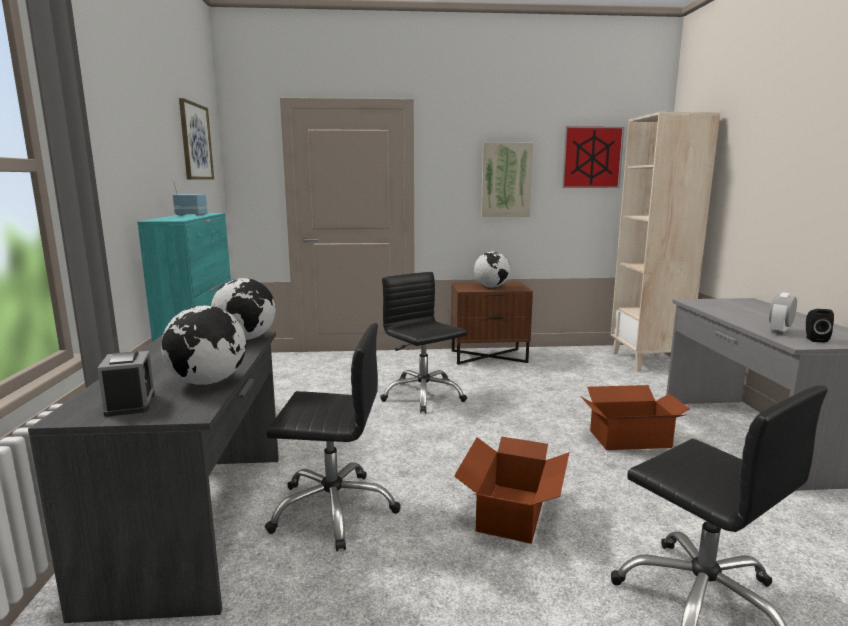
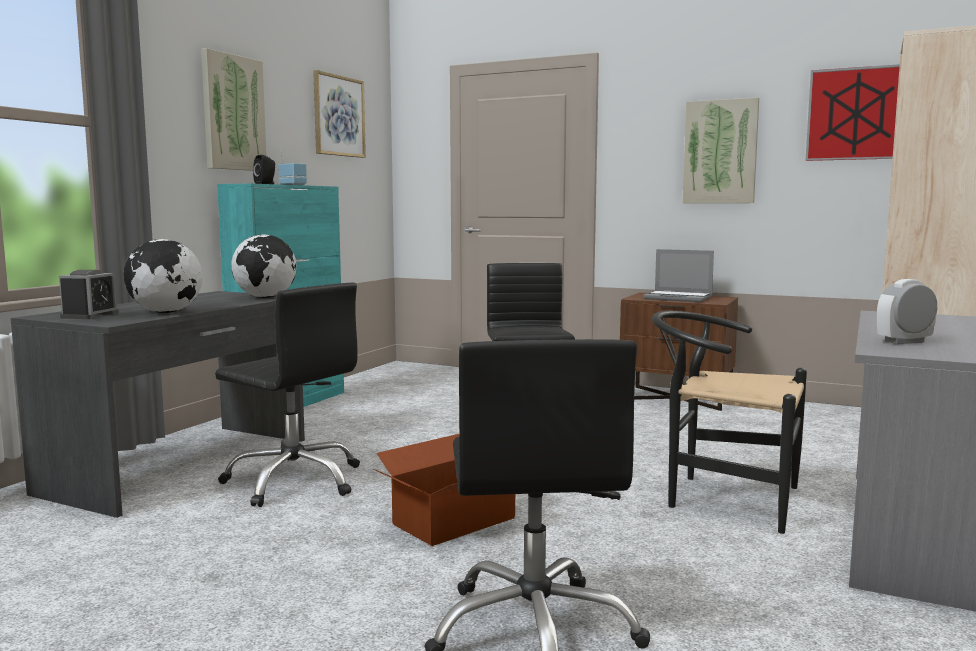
camera: 30 degrees right, 5 degrees down
(136, 145) = (233, 113): none -> picture
(491, 287) = (679, 298): globe -> laptop
(628, 438) = (722, 498): cardboard box -> black chair
(814, 339) = (933, 351): black speaker -> black speaker (266, 184)

